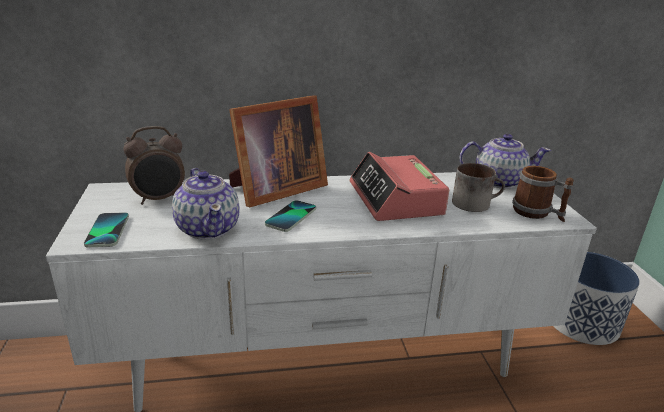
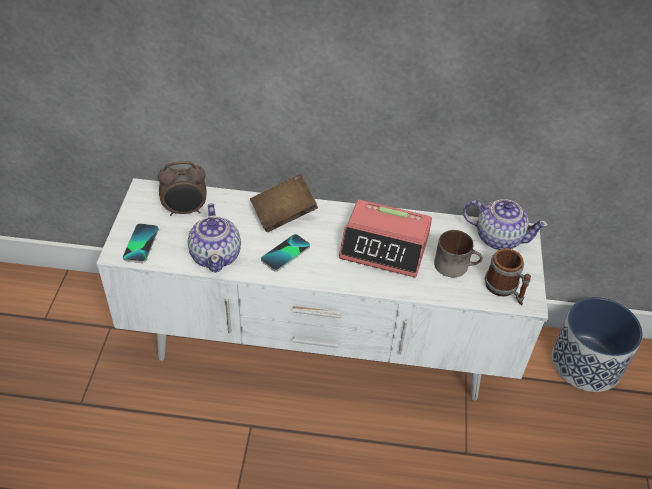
camera: 15 degrees right, 20 degrees up
(274, 190) = (283, 214): picture frame -> brown book
(395, 199) = (385, 246): alarm clock -> alarm clock turned 75 degrees counterclockwise

